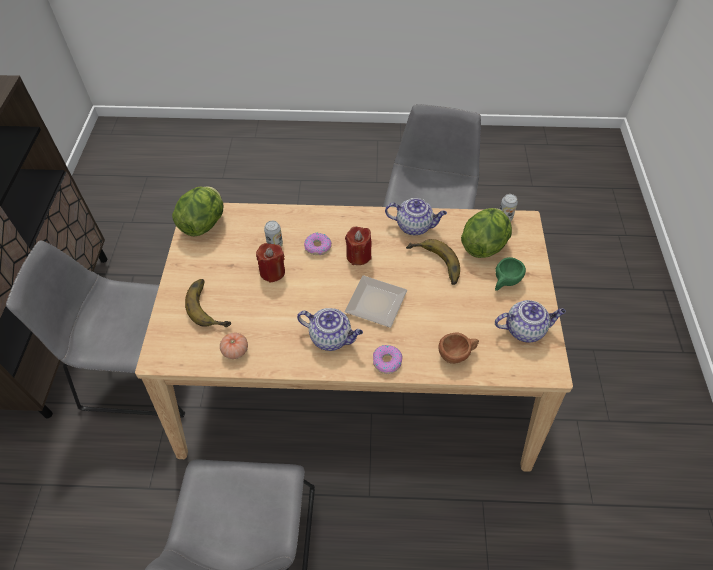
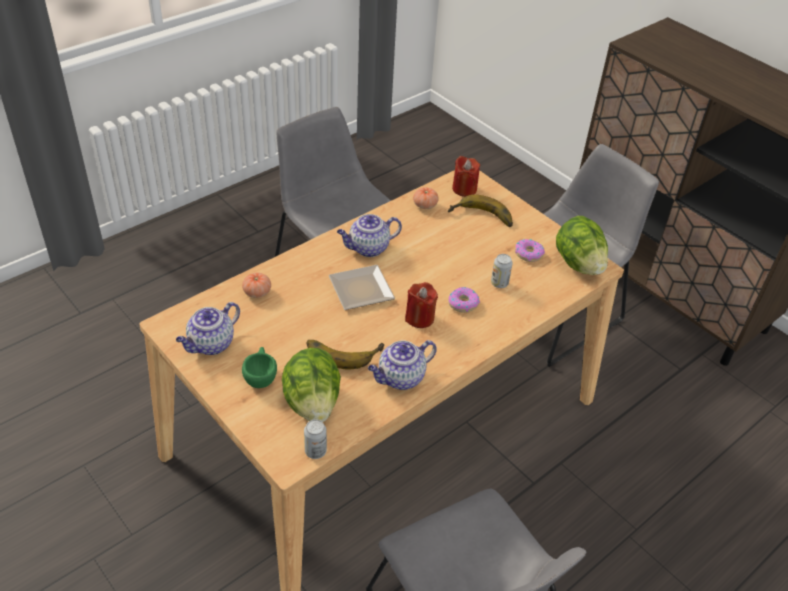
camera: 135 degrees right, 10 degrees down
(272, 272) = (471, 263): red candle -> red candle (464, 189)
(387, 361) = (309, 257): donut -> donut (528, 254)
(457, 354) = (257, 292): brown cup -> tomato

